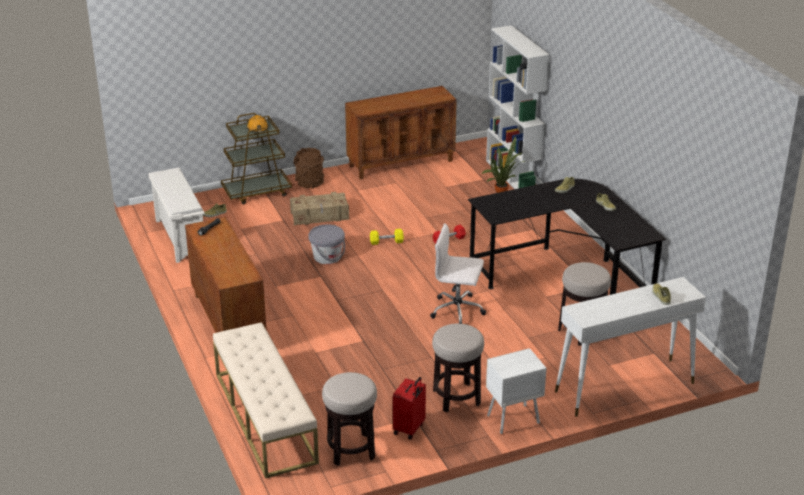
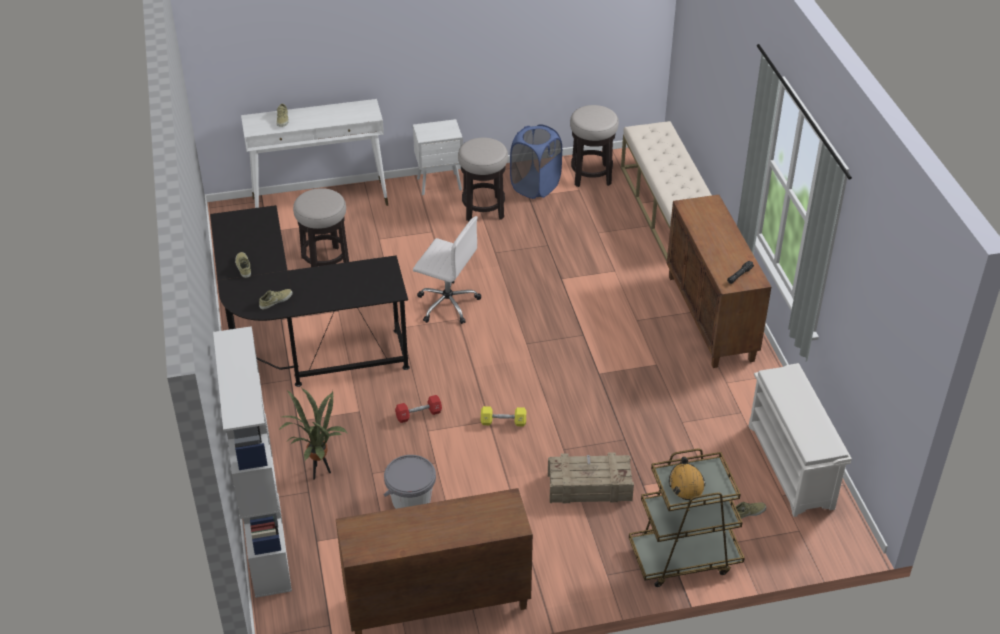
camera: 170 degrees left, 10 degrees up
(309, 183) = (598, 570): brown bucket -> none
(327, 257) = (587, 404): grey bucket -> grey bucket (411, 499)
(409, 429) = (535, 186): red suitcase -> blue laundry basket

